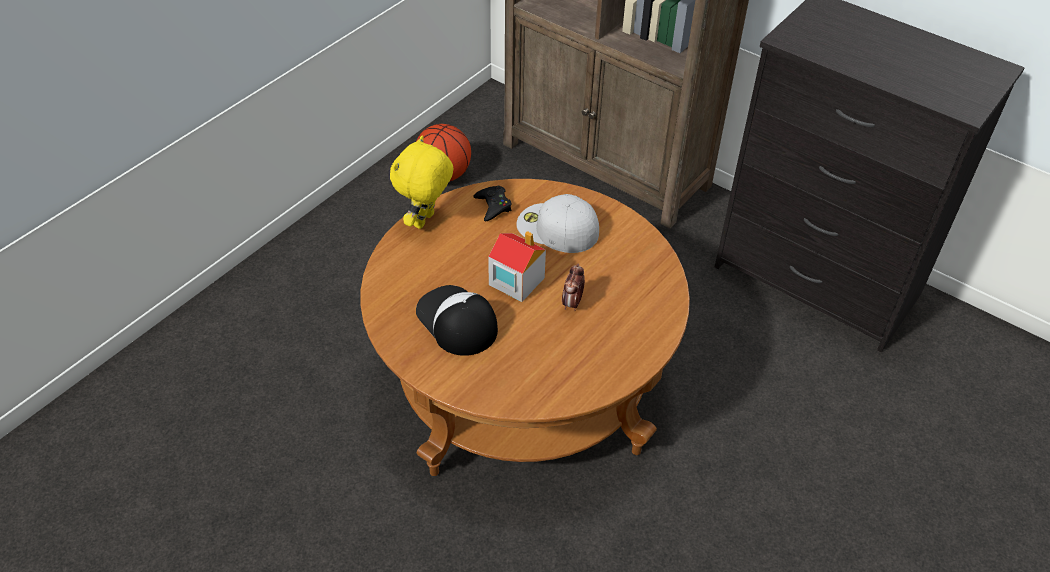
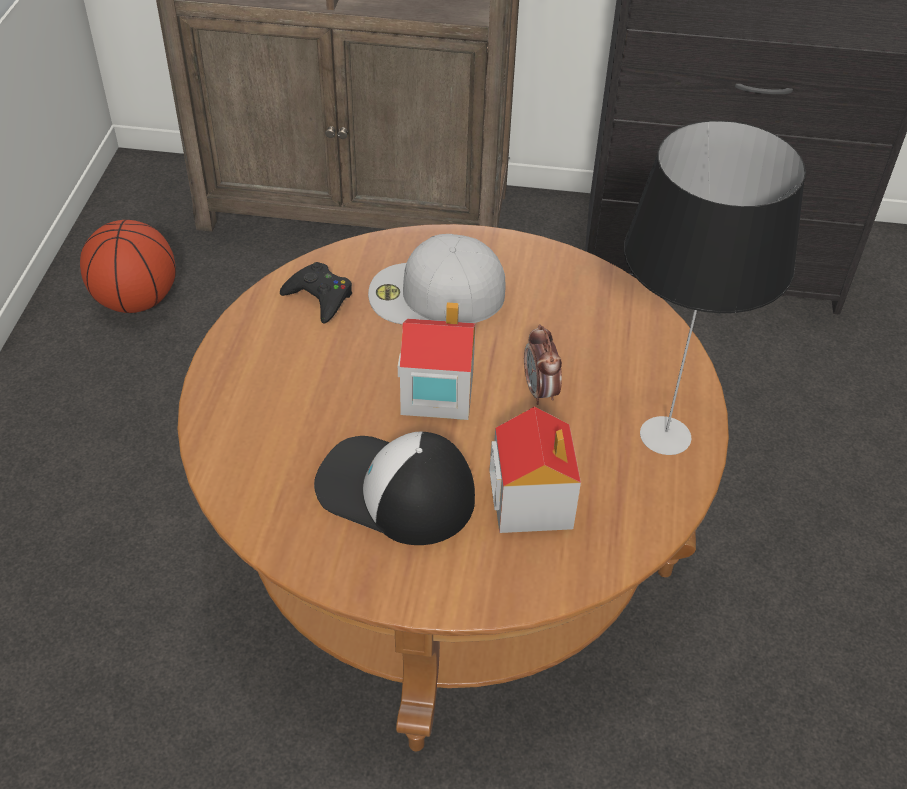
camera: 30 degrees left, 0 degrees up
(425, 221) = (231, 358): yellow plush toy -> none
(522, 356) = (531, 500): none -> toy house
(623, 355) = (667, 435): none -> table lamp

